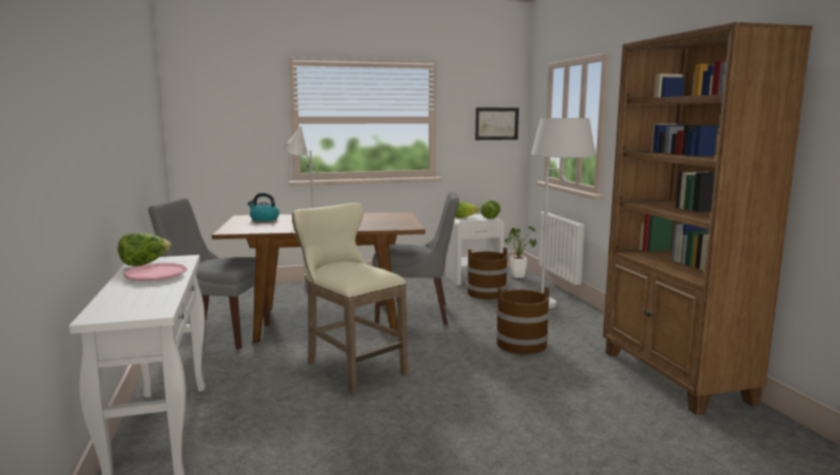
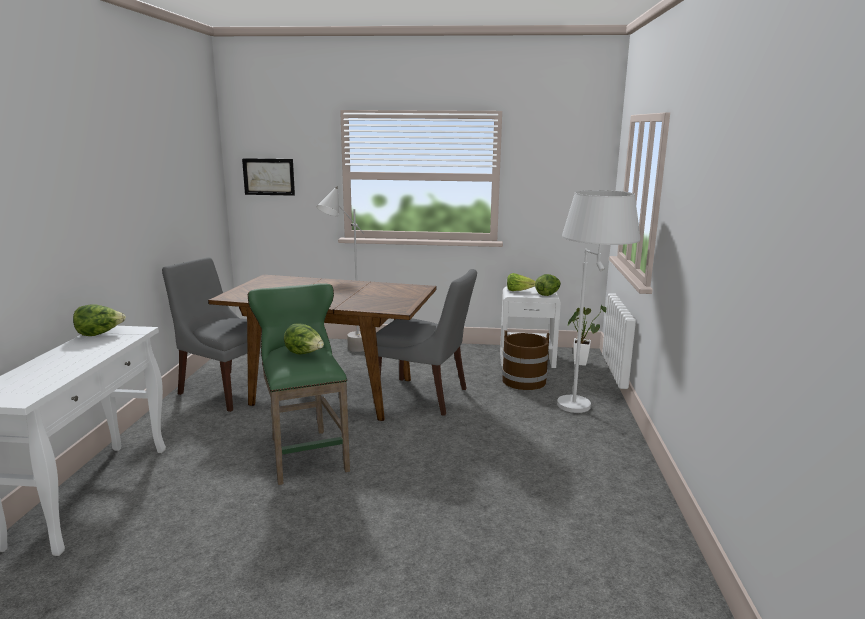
camera: 20 degrees right, 5 degrees up
(156, 276) = (85, 352): pink plate -> none
(264, 219) = (279, 283): kettle -> none
(351, 367) = (305, 452): beige stool -> green stool
(356, 266) = (304, 354): none -> lettuce
(496, 123) = (574, 183): picture -> picture (268, 176)
(521, 344) = (501, 456): brown bucket -> none
(674, 377) = (642, 539): brown bookcase -> none

